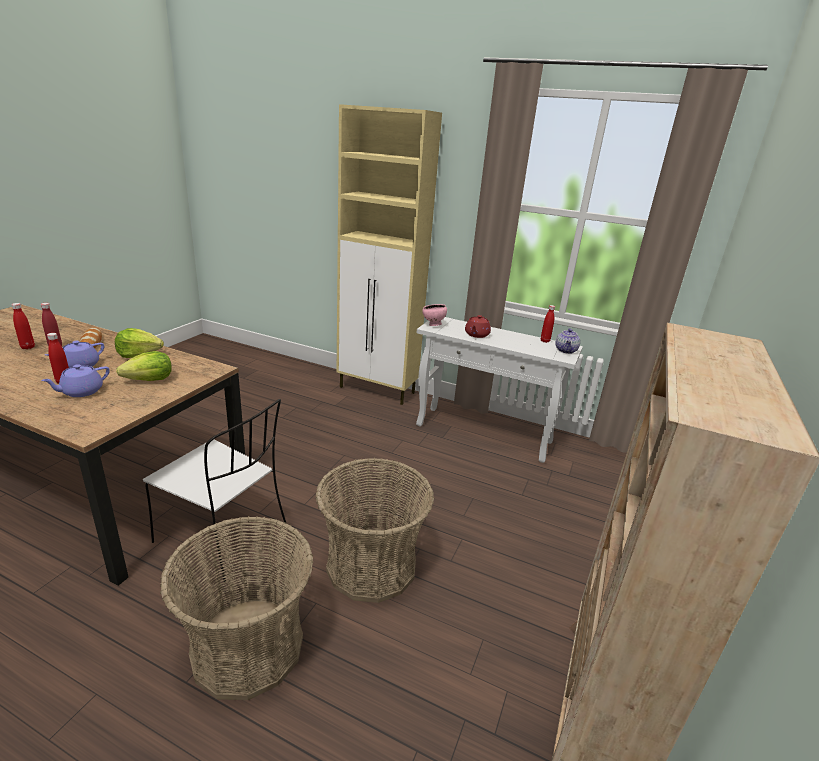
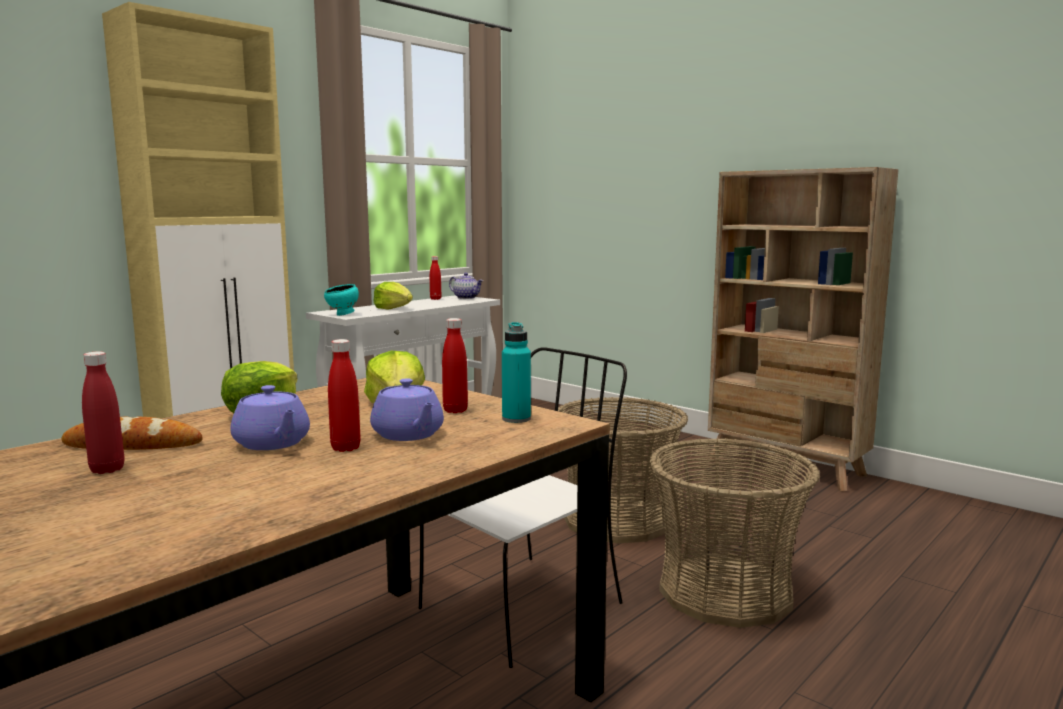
camera: 70 degrees left, 15 degrees down
(28, 347) = (66, 493): red bottle -> red bottle (455, 410)
(104, 416) = (516, 419): none -> turquoise bottle
(433, 325) = (343, 315): pink bowl -> turquoise bowl
(476, 335) = (393, 309): red teapot -> lettuce

